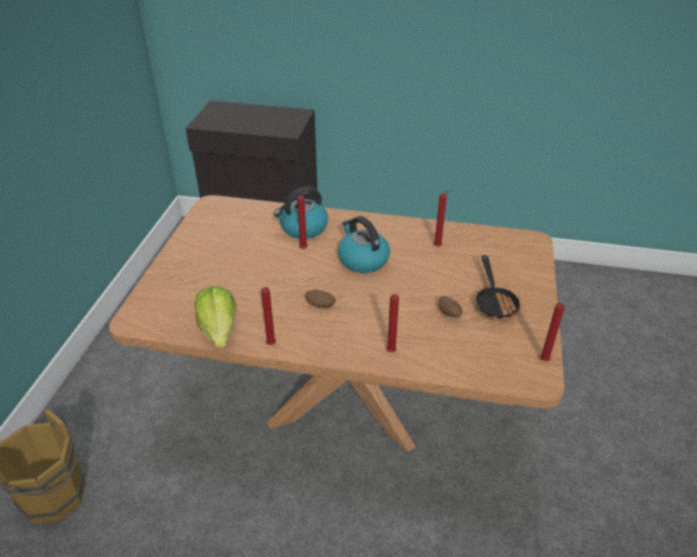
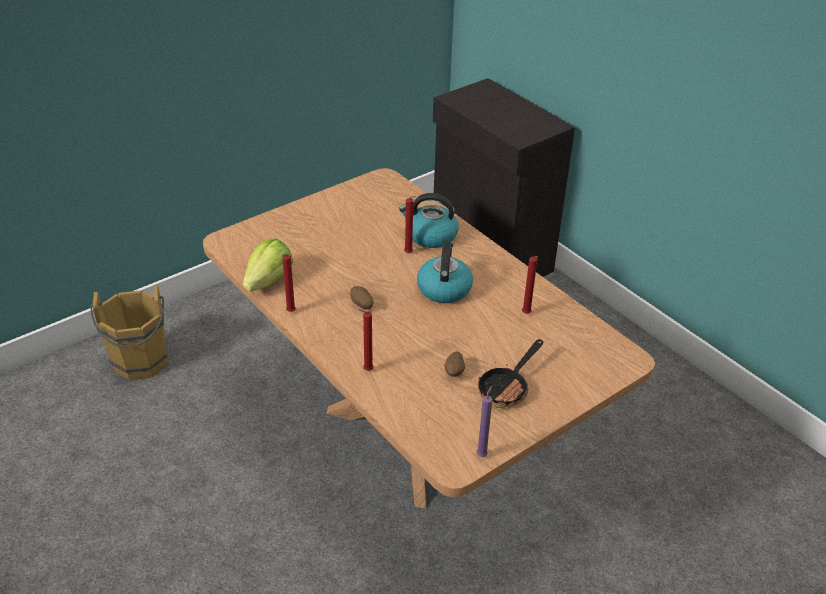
camera: 40 degrees right, 0 degrees up
(543, 359) = (482, 454): red candle -> purple candle

